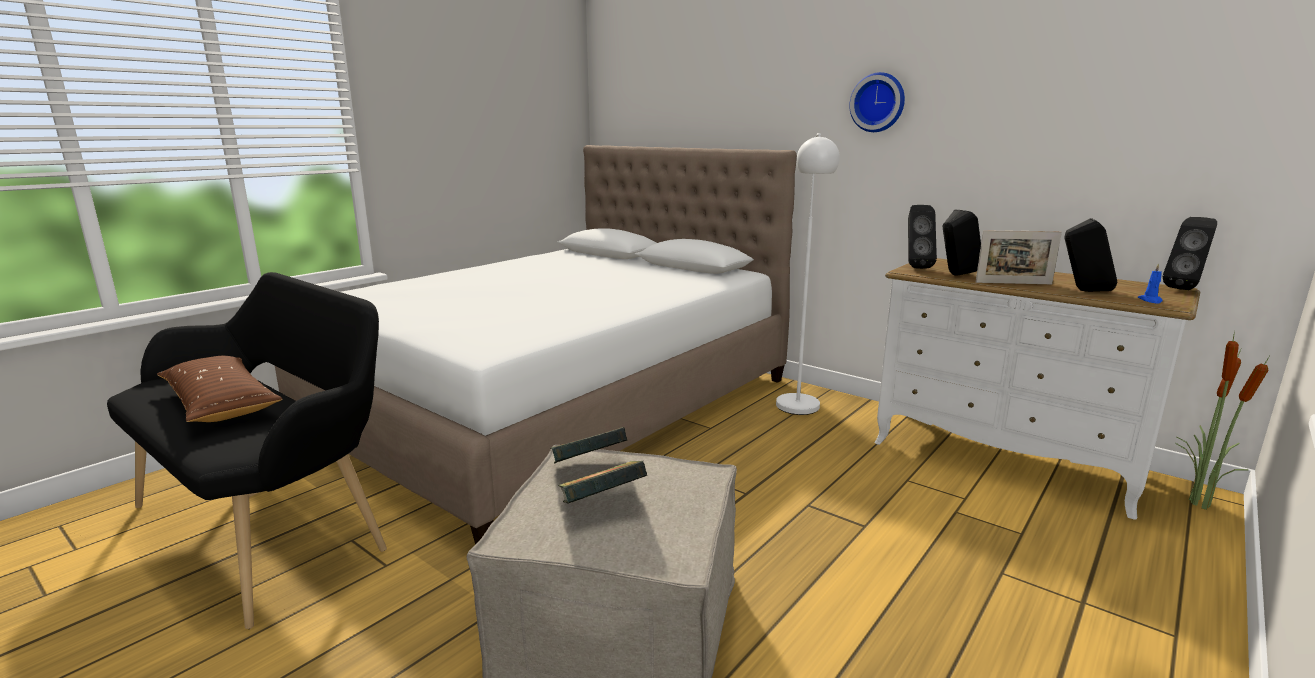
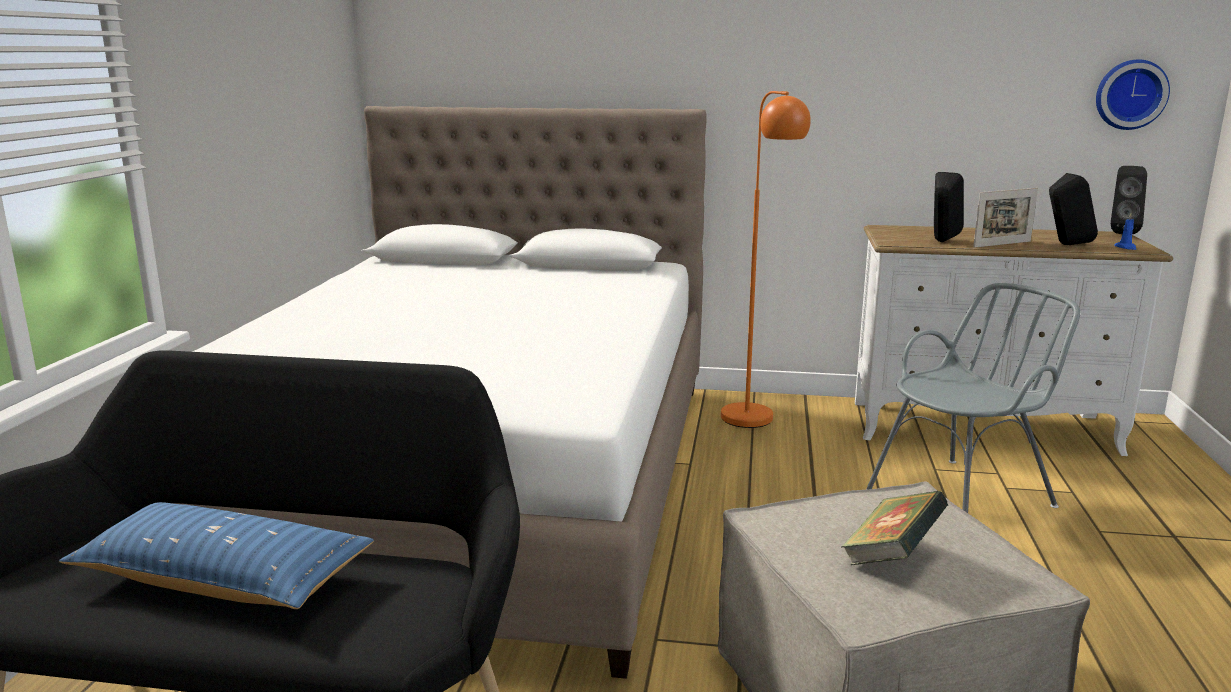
camera: 30 degrees left, 0 degrees up
(220, 404) = (224, 579): brown pillow -> blue pillow
(588, 467) = (805, 523): book -> none
(798, 412) = (755, 424): white floor lamp -> orange floor lamp
(878, 102) = (800, 53): wall clock -> wall clock (1130, 94)
(903, 507) = (963, 496): none -> grey chair
(914, 267) = (889, 237): black speaker -> none
(1197, 503) = (1147, 430): potted plant -> none

